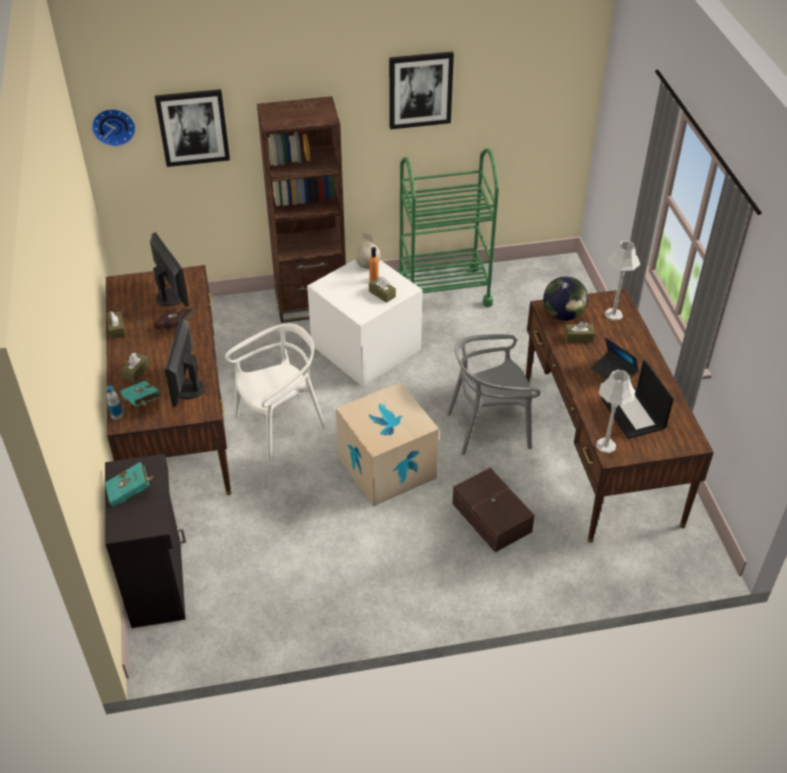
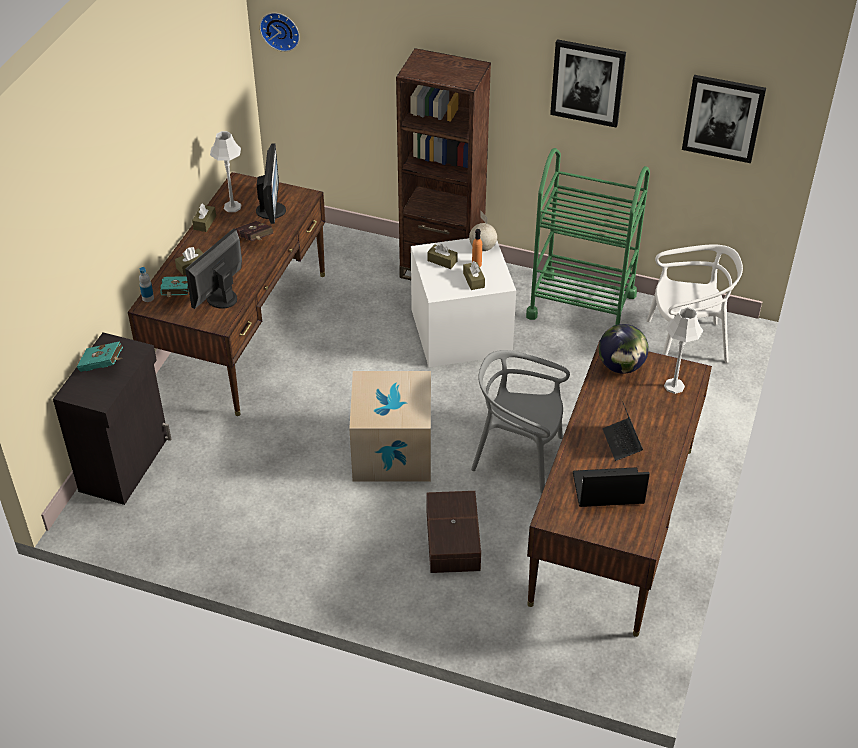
camera: 30 degrees right, 0 degrees up
(193, 127) = (354, 53): picture -> picture (723, 118)
(280, 424) = (327, 372): white chair -> white chair (685, 344)
(578, 337) = (617, 394): brown tissue box -> brown tissue box (442, 261)
(605, 445) = (552, 506): grey table lamp -> grey table lamp (232, 206)
(634, 413) = (607, 489): laptop -> laptop turned 75 degrees clockwise

